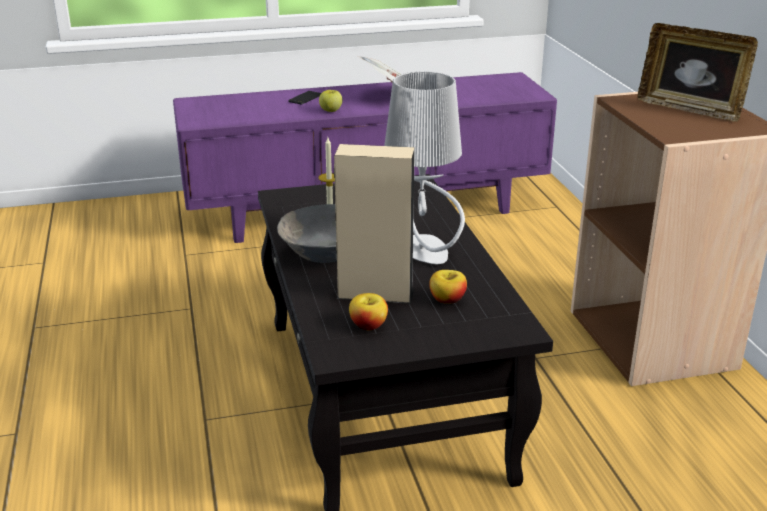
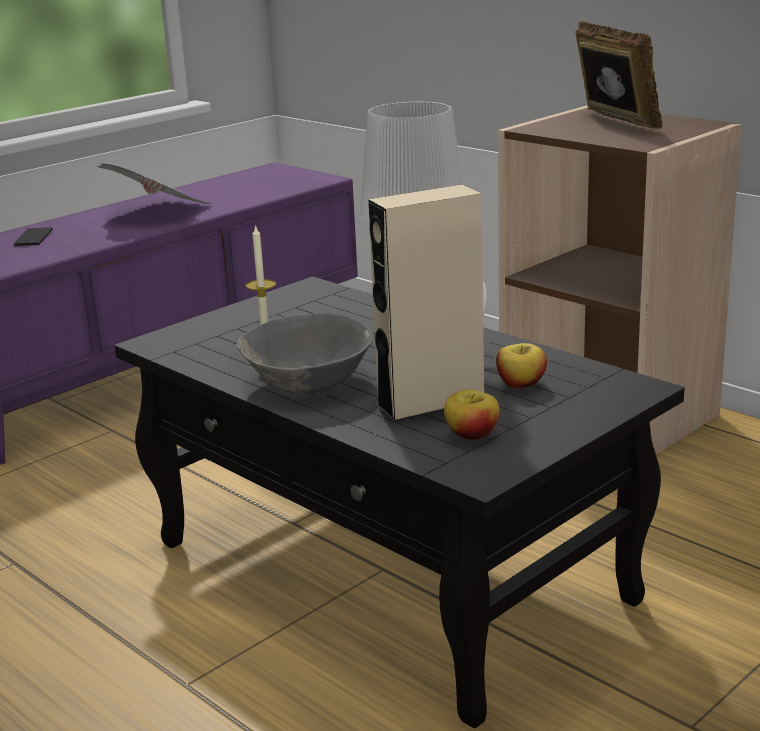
camera: 30 degrees left, 5 degrees down
(331, 111) = (90, 243): apple -> none
(690, 109) = (614, 122): picture frame -> picture frame turned 120 degrees counterclockwise

